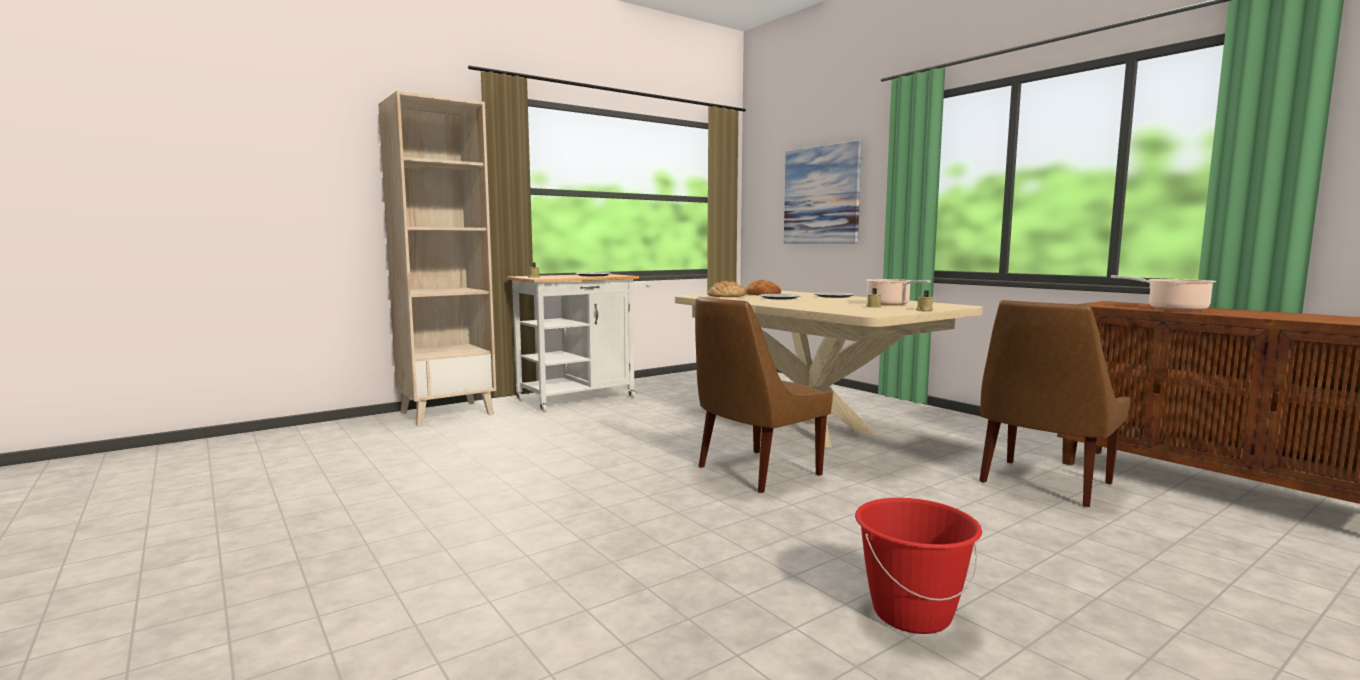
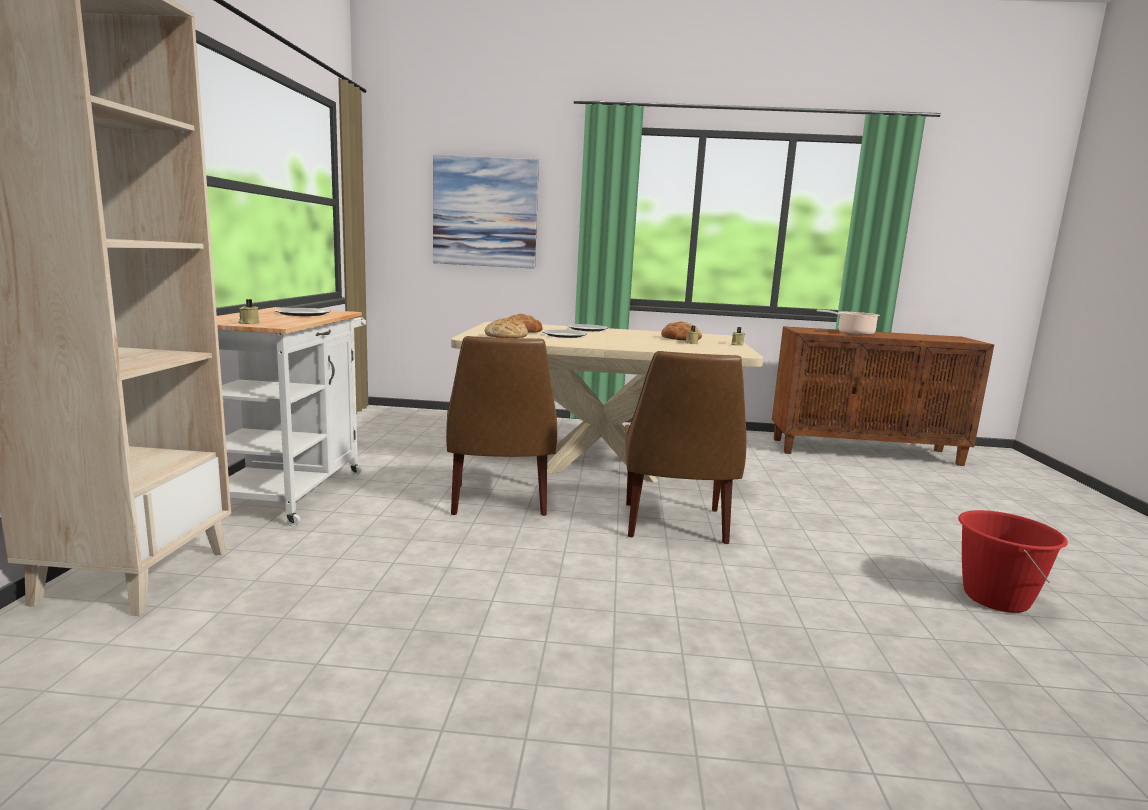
camera: 50 degrees left, 5 degrees up
(890, 304) = (681, 338): cooking pot -> bread
(1043, 484) = (814, 473): brown chair -> brown chair (499, 502)

